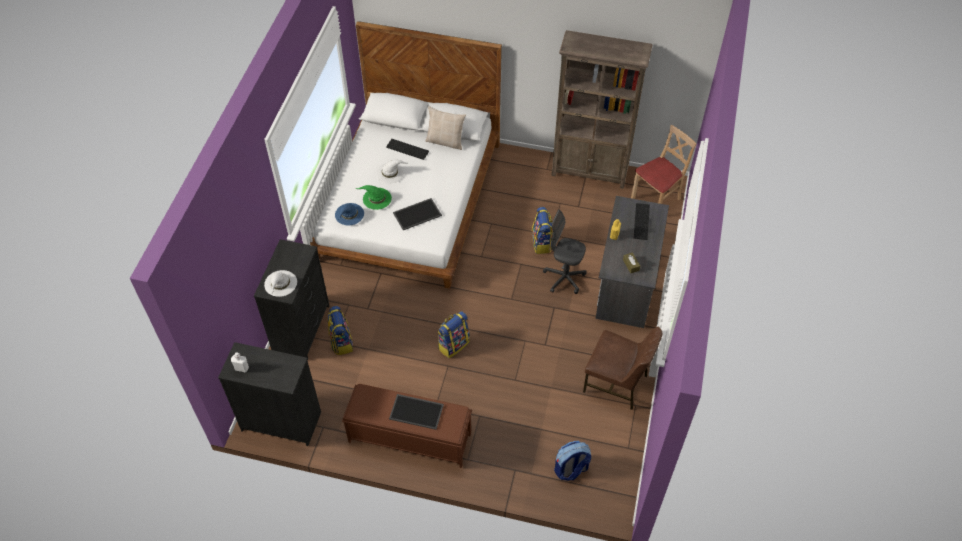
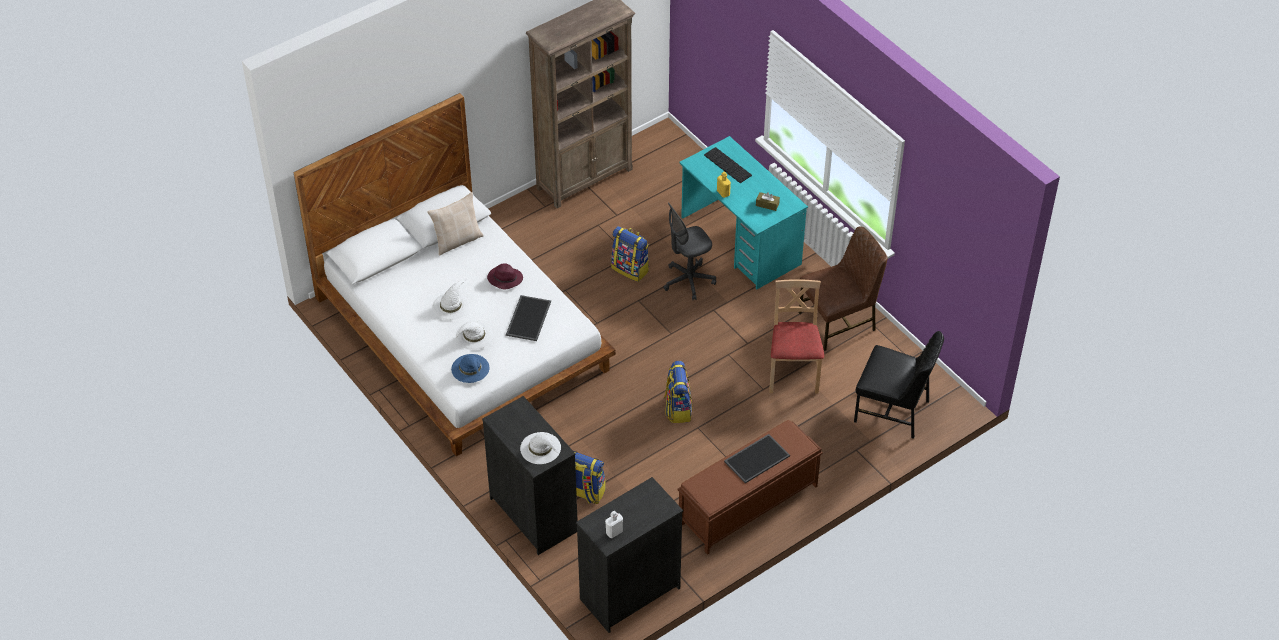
camera: 50 degrees left, 5 degrees down
(376, 198) = (474, 336): green hat -> white hat
(408, 149) = (434, 274): keyboard -> none
(437, 182) = (504, 279): none -> purple hat
(571, 469) = (893, 411): backpack -> black chair
(627, 282) = (740, 241): grey desk -> turquoise desk
(656, 199) = (671, 156): beige chair -> beige chair (793, 374)

